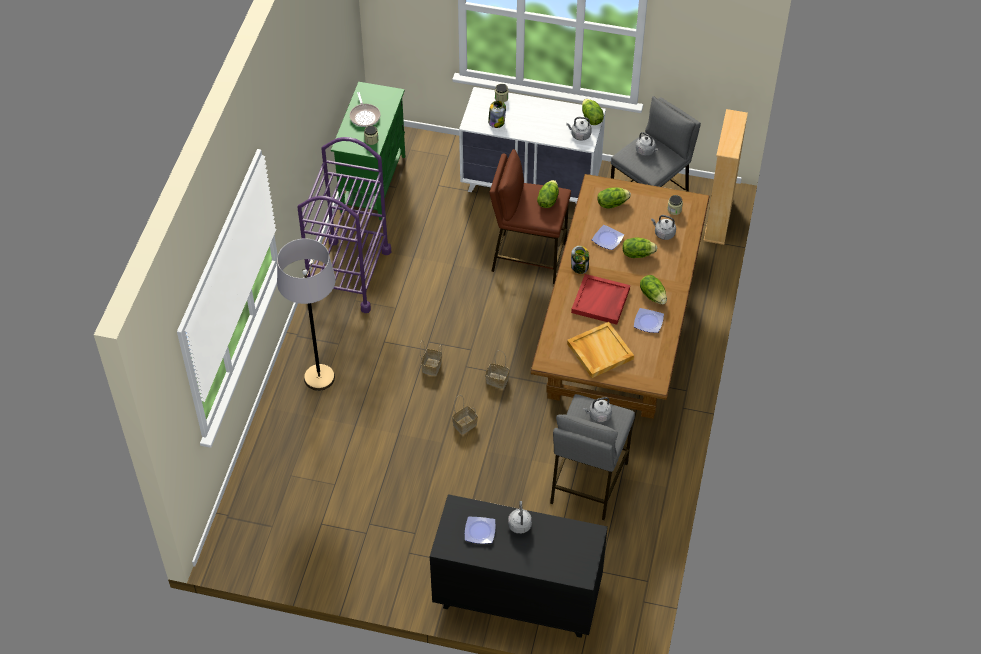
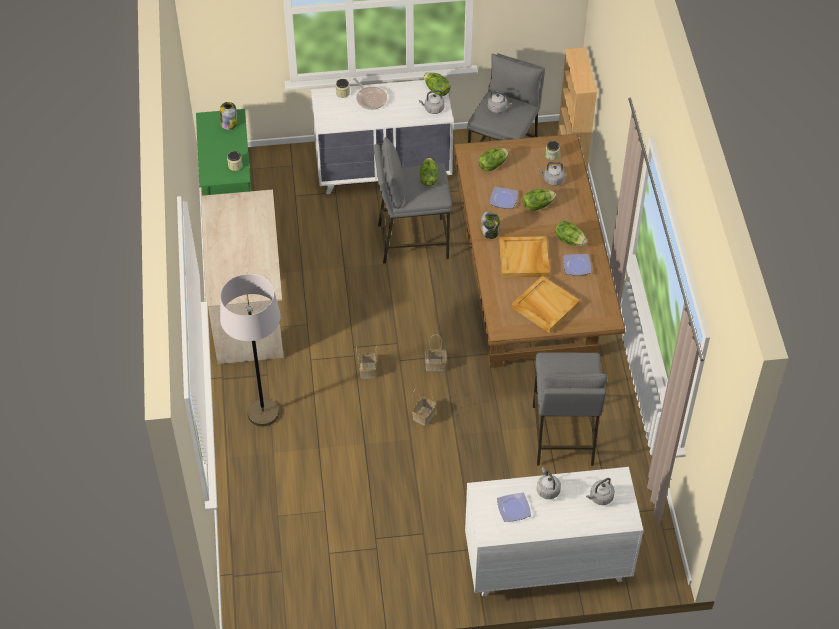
camera: 20 degrees left, 0 degrees up
(349, 275) = (247, 305): purple cart -> beige desk
(364, 116) = (218, 144): frying pan -> frying pan (370, 99)
(496, 122) = (348, 117): jar -> jar (228, 123)
(517, 597) = (546, 563): black dresser -> white dresser
(528, 257) = (412, 240): brown stool -> grey stool
(598, 415) = (568, 366): grey kettle -> grey kettle (600, 497)
(601, 301) = (524, 259): red tray -> beige tray

